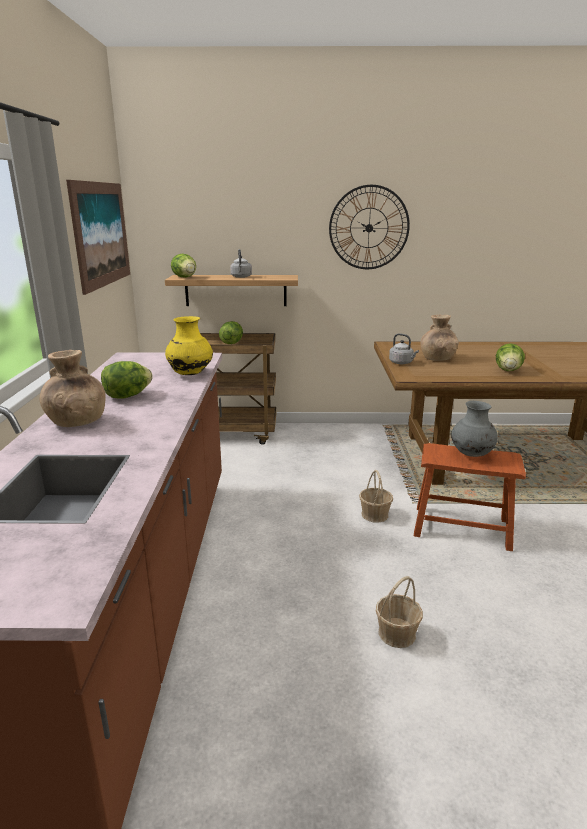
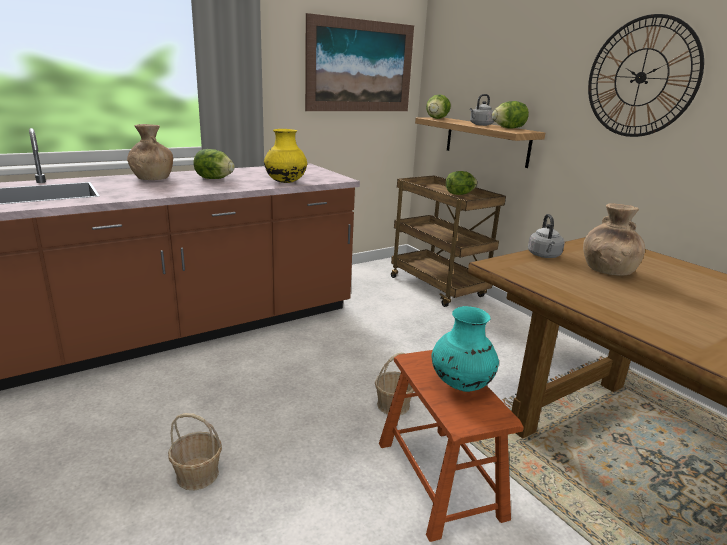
camera: 55 degrees right, 0 degrees up
(471, 454) = (460, 384): grey vase -> turquoise vase
(508, 370) = (661, 318): lettuce -> lettuce (508, 128)

